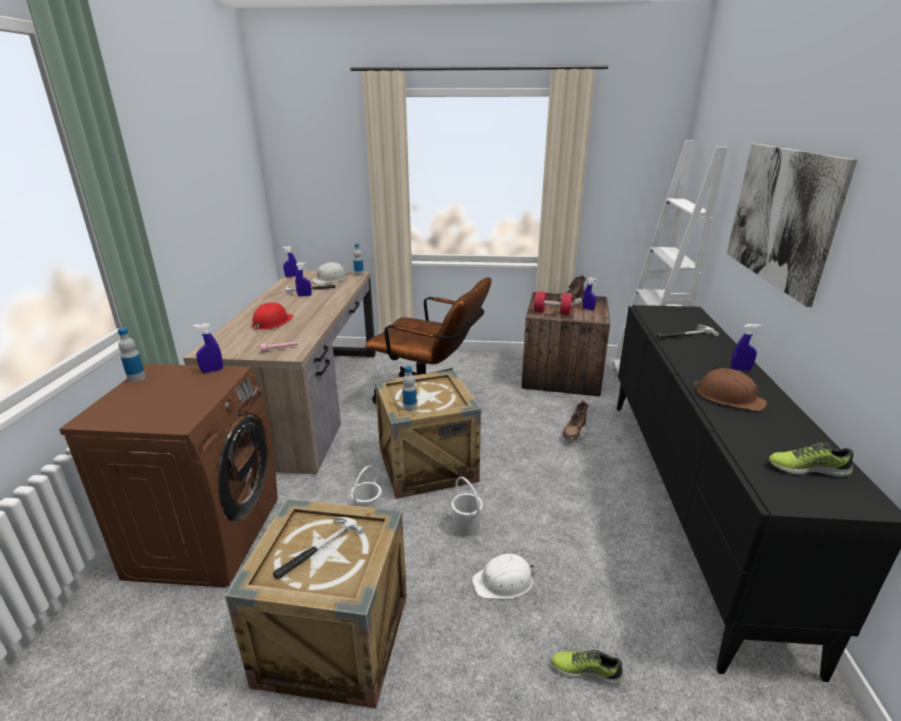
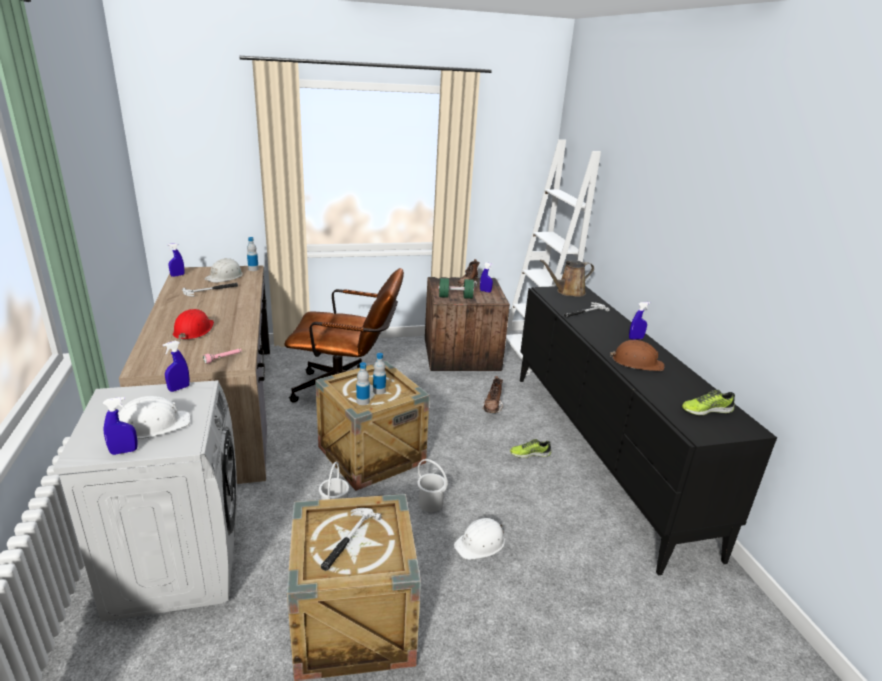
camera: 20 degrees left, 0 degrees up
(136, 378) = (98, 405): bottle -> bottle (379, 391)
(165, 401) = (152, 425): none -> white hard hat
(207, 538) = (178, 562): brown washing machine -> white washing machine
(304, 296) = (209, 297): blue spray bottle -> blue spray bottle (124, 451)
(552, 312) = (455, 297): red dumbbell -> green dumbbell
(586, 670) = (568, 595): shoe -> shoe (530, 453)
(675, 312) = (568, 292): none -> brown watering can
(780, 216) = (654, 214): picture -> none

